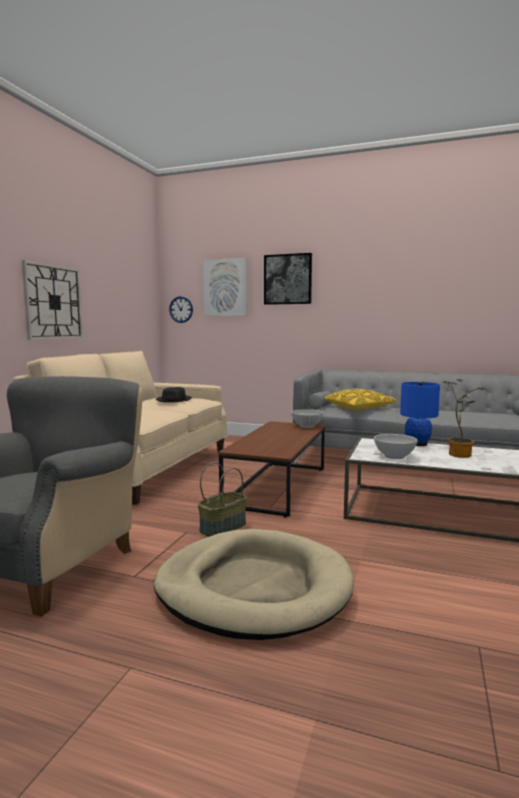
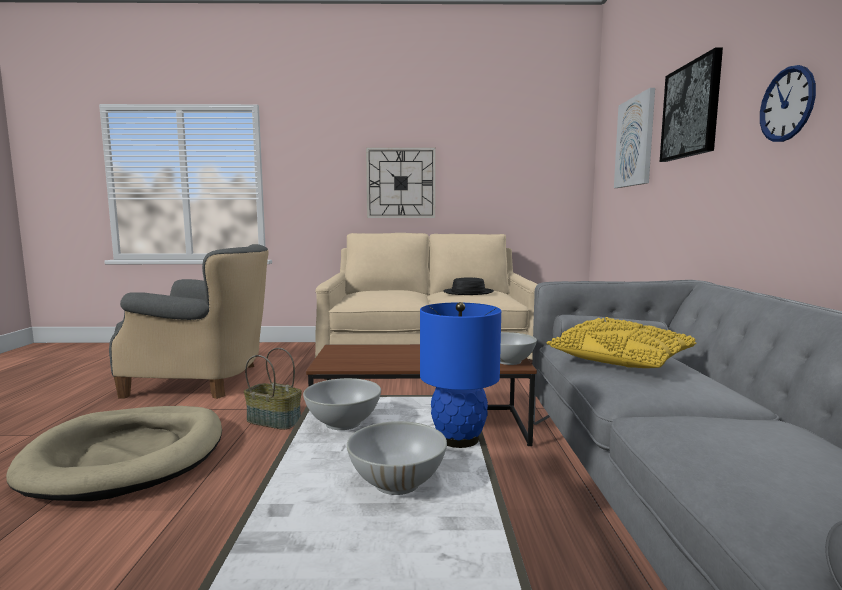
camera: 70 degrees right, 0 degrees up
(181, 309) = (603, 181): wall clock -> wall clock (787, 104)
(460, 454) = (397, 482): potted plant -> white bowl

